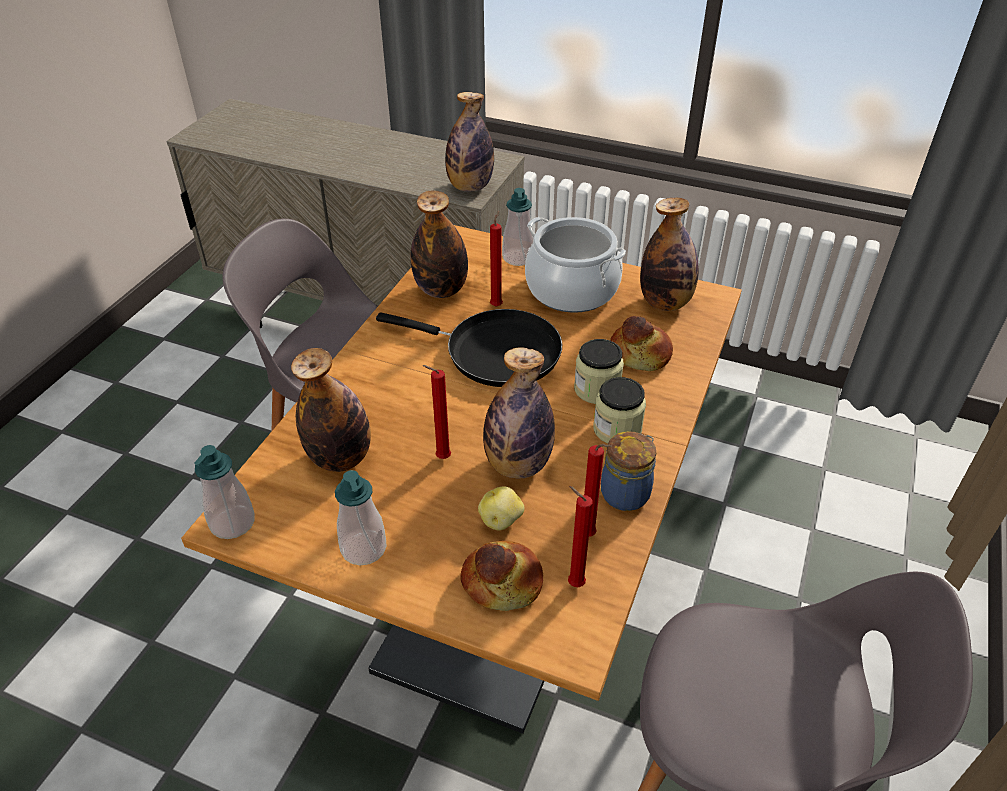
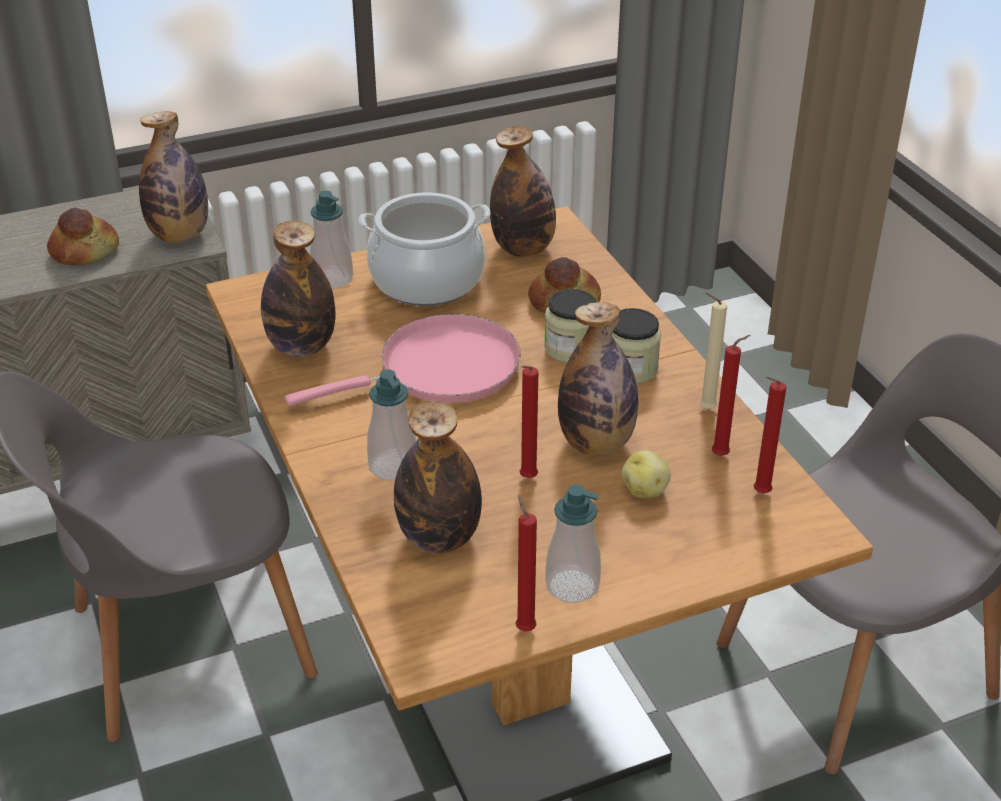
camera: 45 degrees left, 5 degrees down
(232, 523) = (427, 652): soap dispenser -> soap dispenser (393, 466)
(495, 352) = (440, 370): black frying pan -> pink frying pan
(497, 305) = (378, 330): red candle -> red candle (524, 627)
(502, 581) = (711, 529): bread -> bread (84, 250)
(626, 493) = (704, 409): jar -> beige candle

